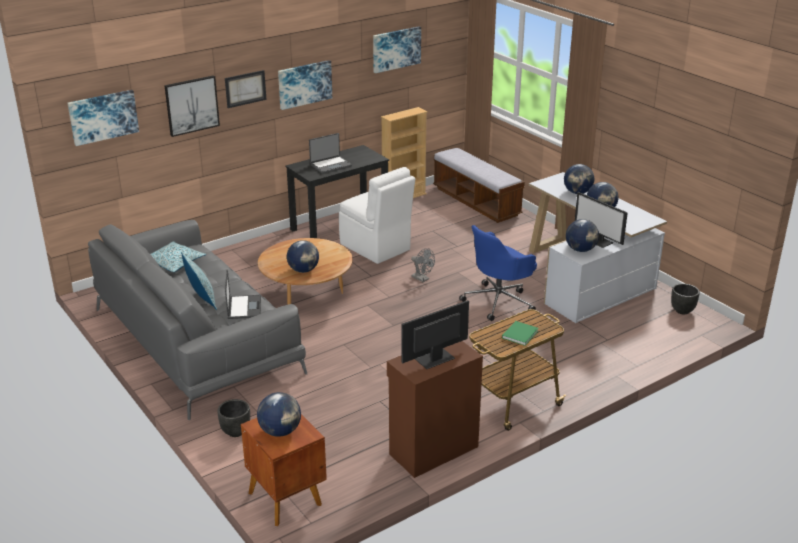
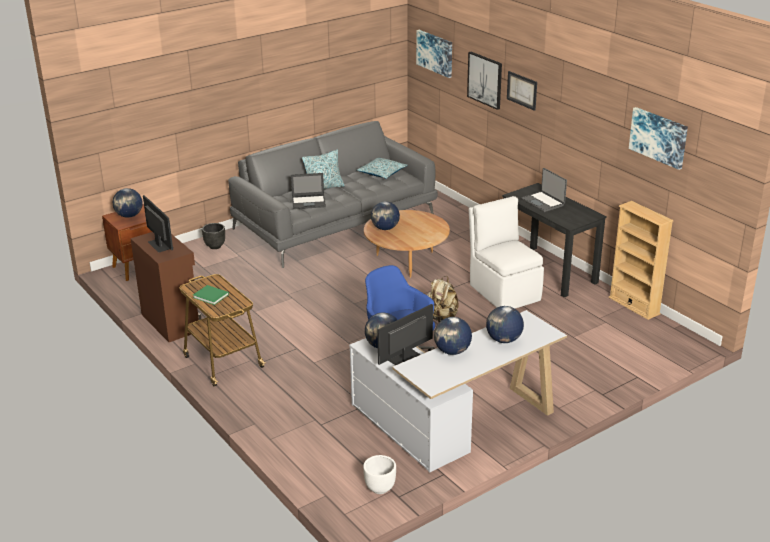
camera: 90 degrees right, 0 degrees up
(304, 84) = (567, 117): picture -> none
(376, 248) = (504, 291): white chair -> white chair turned 105 degrees clockwise
(422, 279) = (441, 317): grey fan -> beige backpack
(476, 202) = (639, 353): bench -> none
(682, 311) = (379, 488): black planter -> white planter

